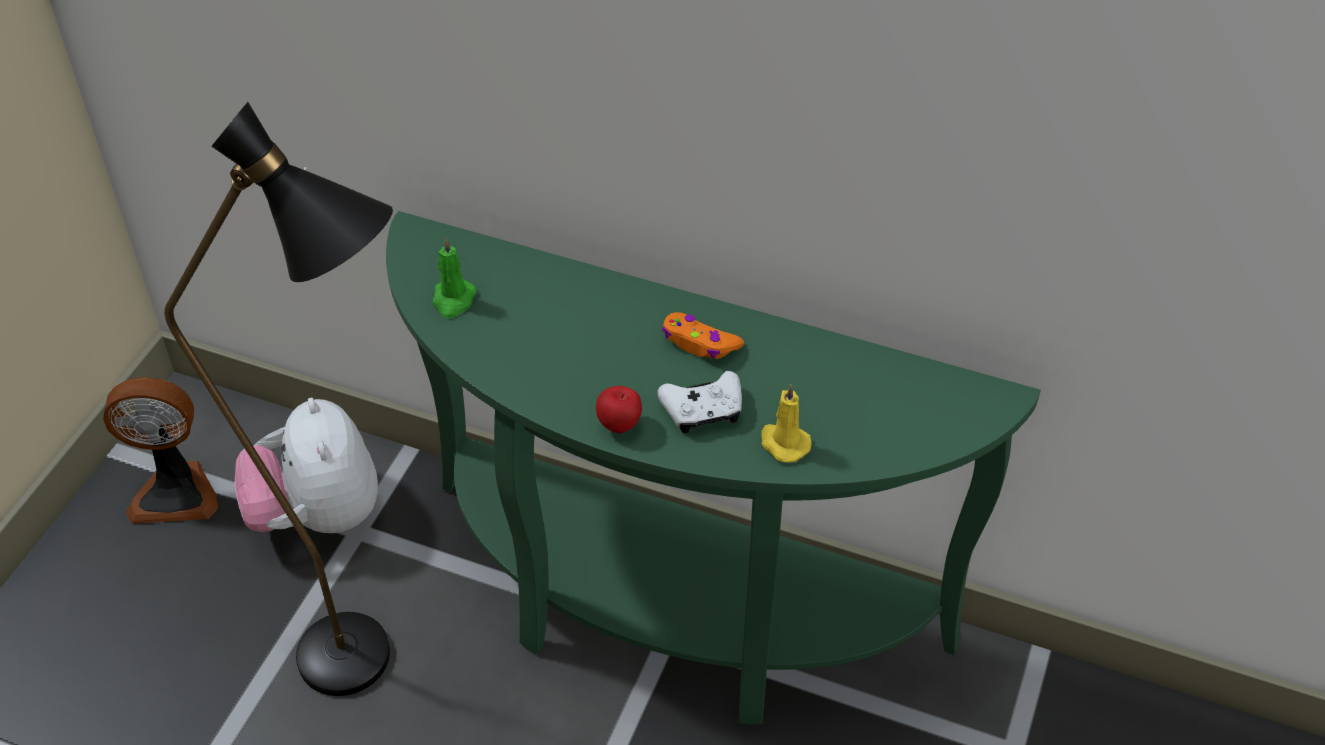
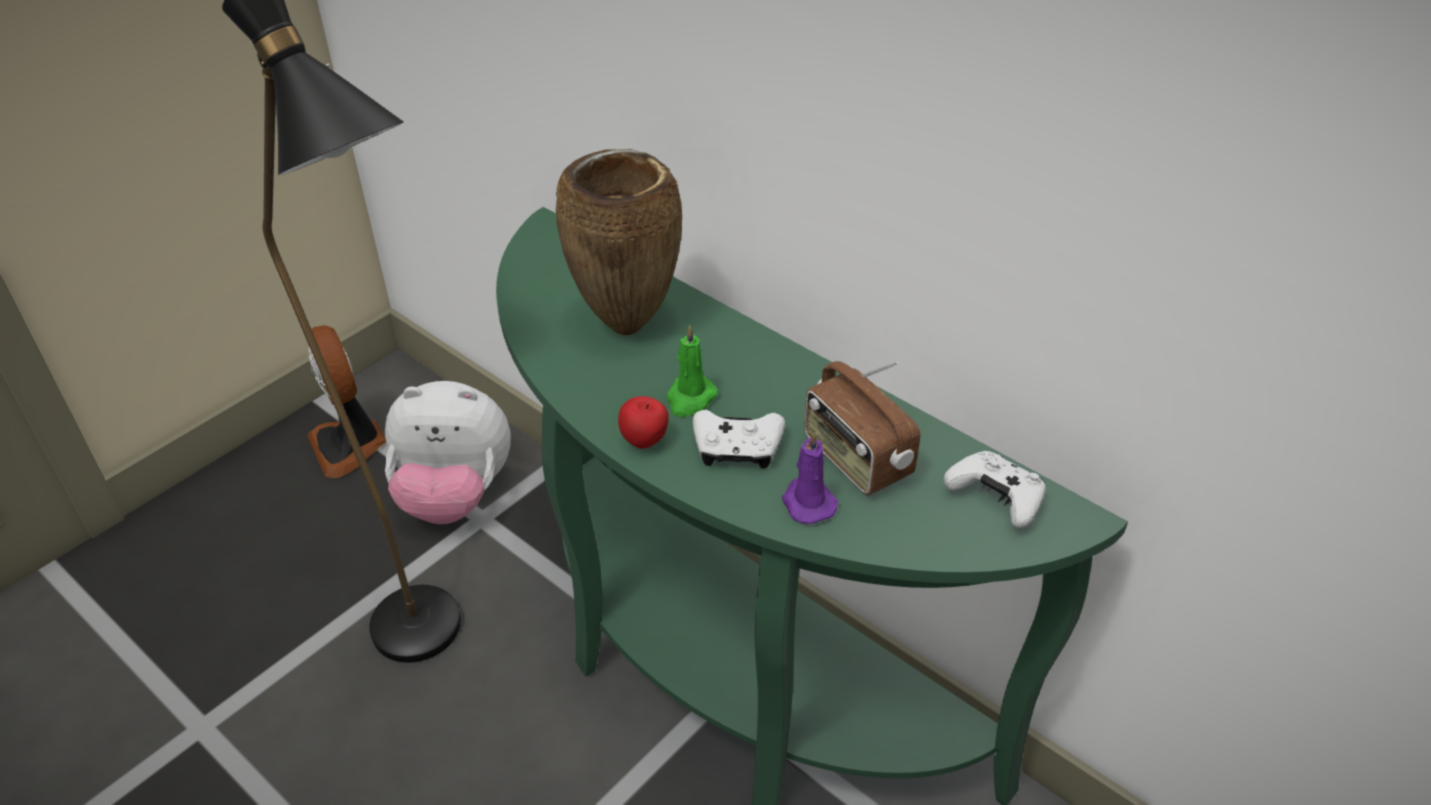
camera: 20 degrees right, 5 degrees down
(176, 492) = (350, 445): fan -> fan turned 45 degrees clockwise
(317, 514) = (454, 495): plush toy -> plush toy turned 90 degrees counterclockwise
(453, 300) = (548, 291): green candle -> green candle (690, 399)
(547, 316) = (628, 324): none -> brown vase
(699, 343) = (767, 384): orange game controller -> none
(783, 443) = (807, 502): yellow candle -> purple candle
(806, 393) = (855, 459): none -> radio
(932, 397) = (996, 498): none -> white game controller

